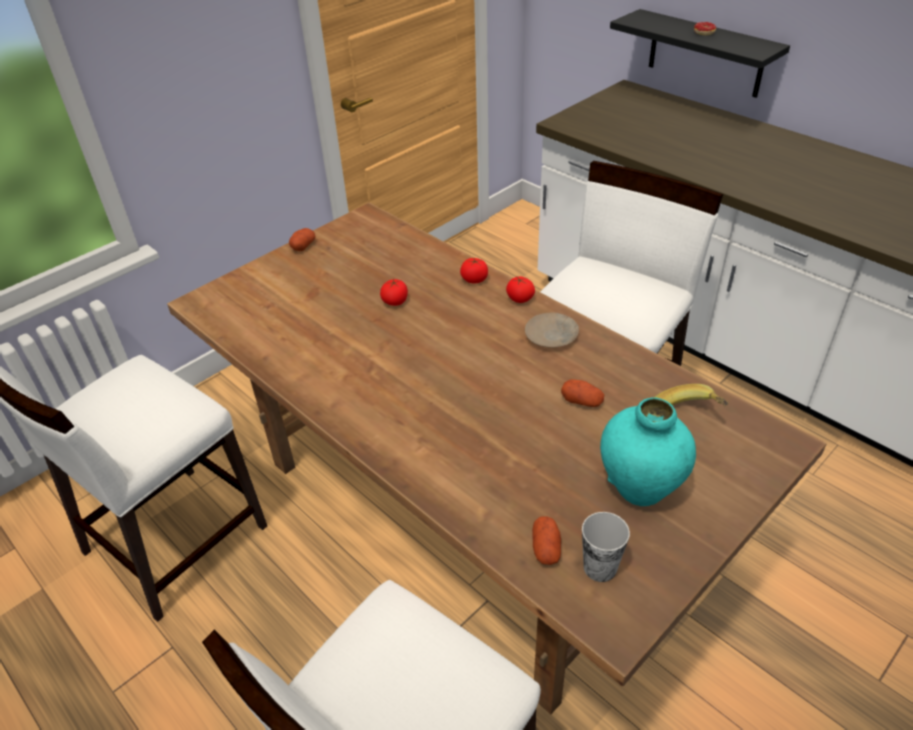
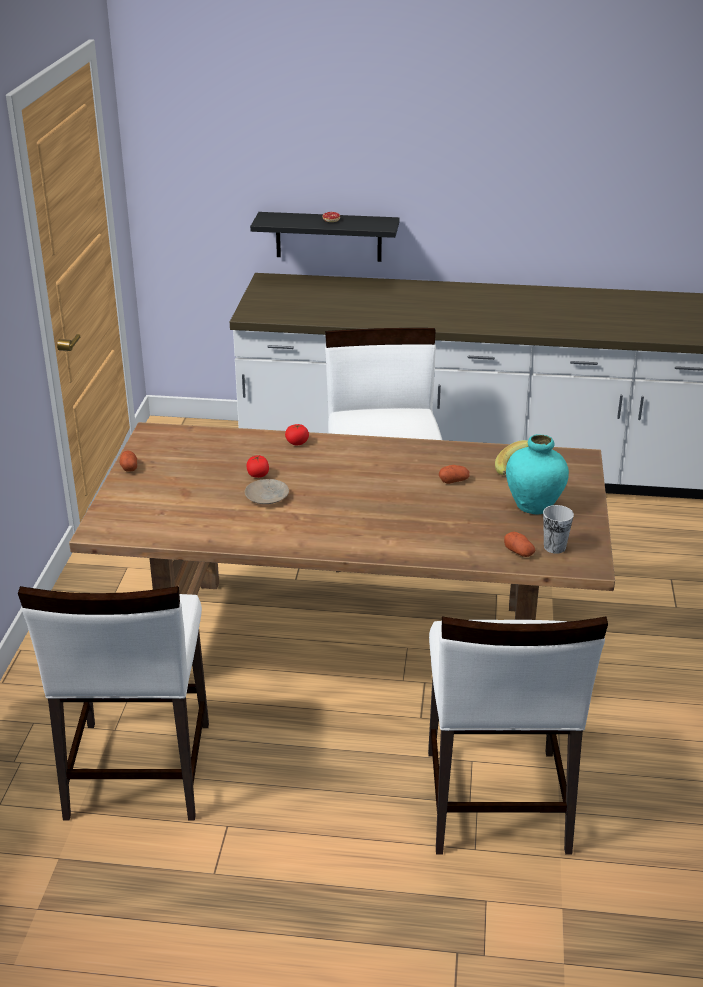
camera: 40 degrees left, 10 degrees down
(520, 299) = (344, 443): tomato -> none
(552, 335) = (392, 455): beige plate -> beige plate (267, 496)

